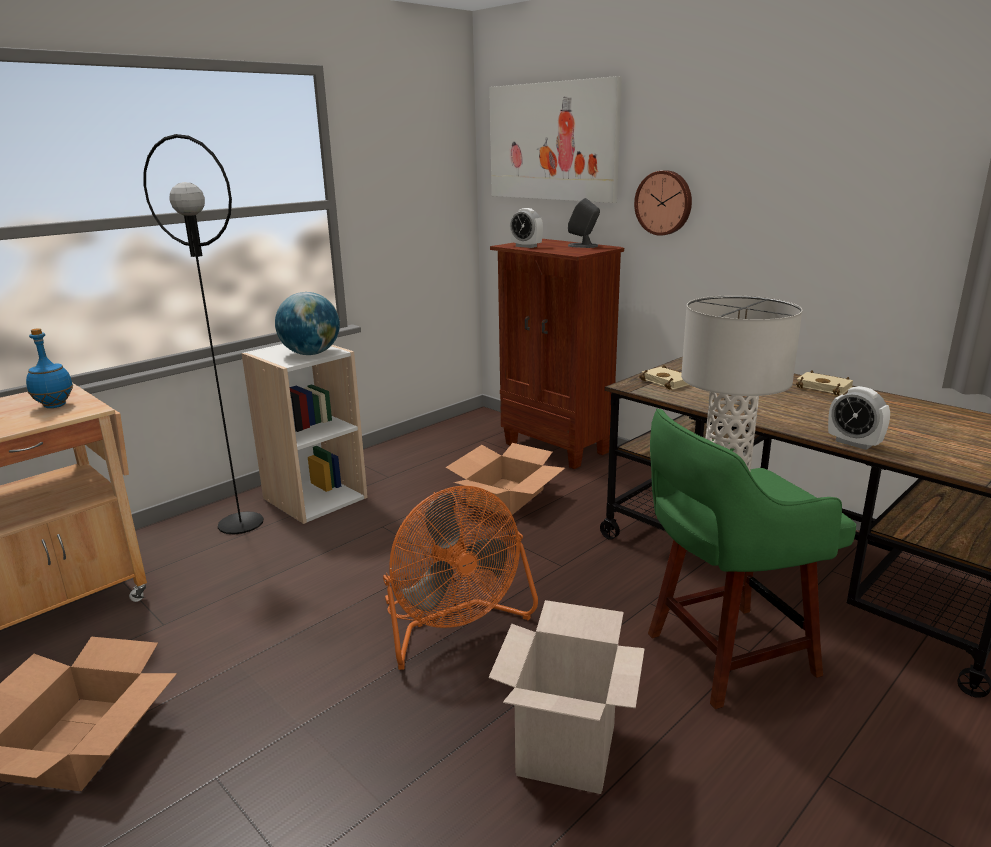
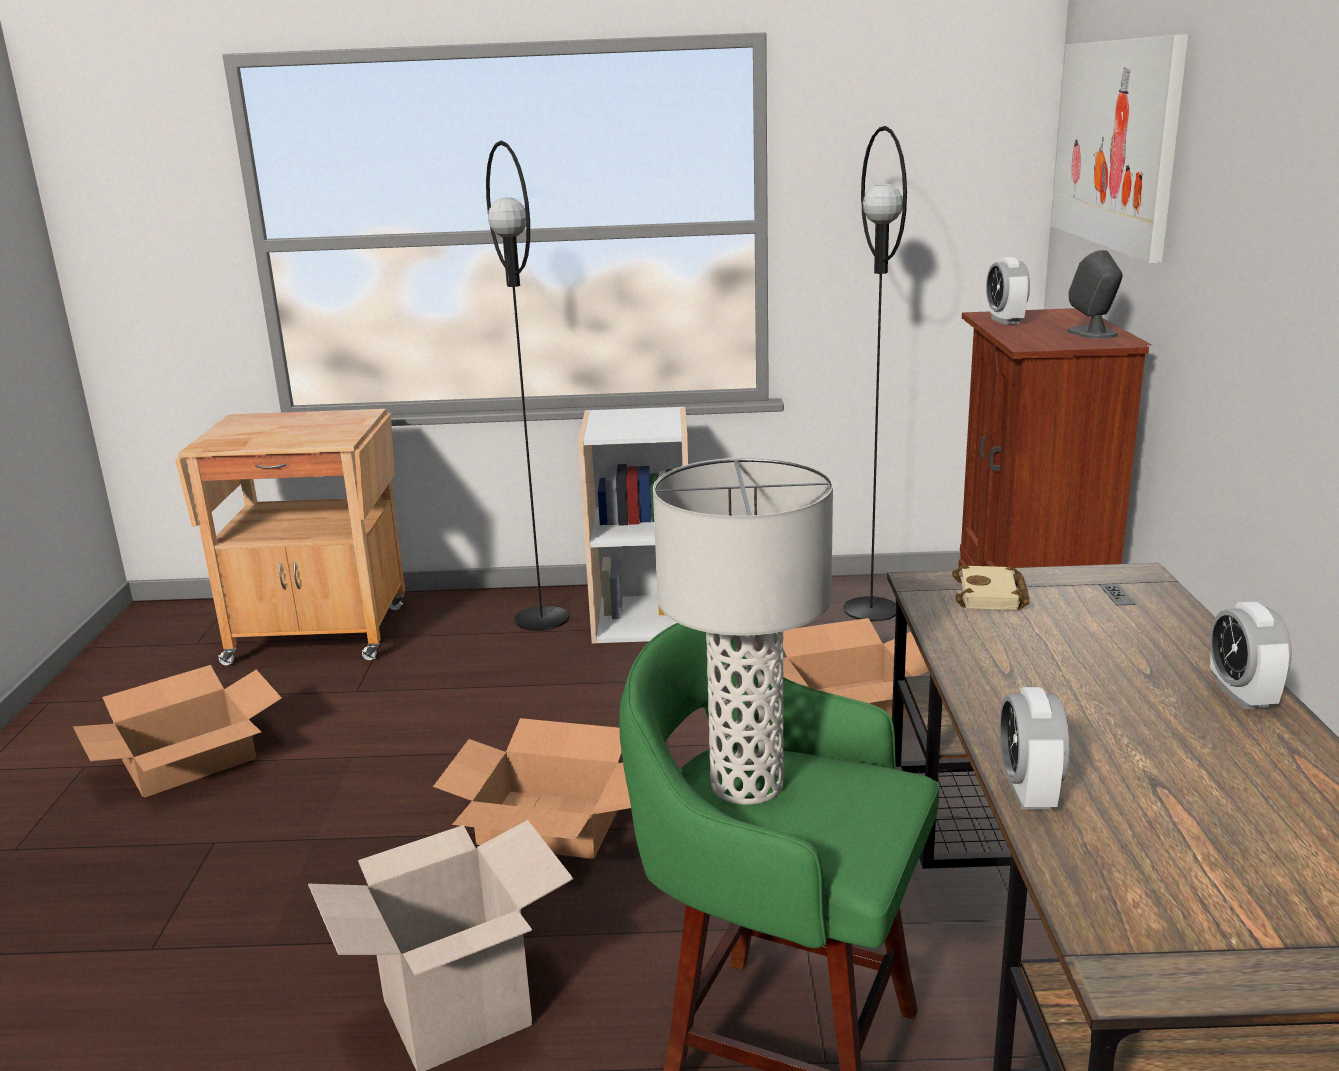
camera: 45 degrees right, 0 degrees up
(55, 406) = (328, 430): blue bottle -> none
(311, 354) = (639, 428): globe -> none
(441, 448) = (870, 609): none -> black floor lamp
(448, 628) = (550, 824): orange fan -> cardboard box
(664, 203) = (1207, 275): wall clock -> none
(825, 387) = (1241, 695): beige book -> alarm clock

